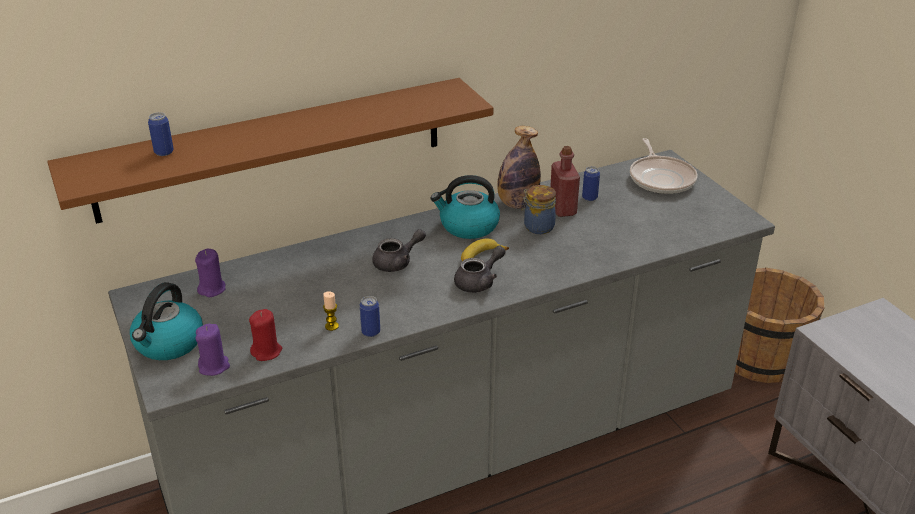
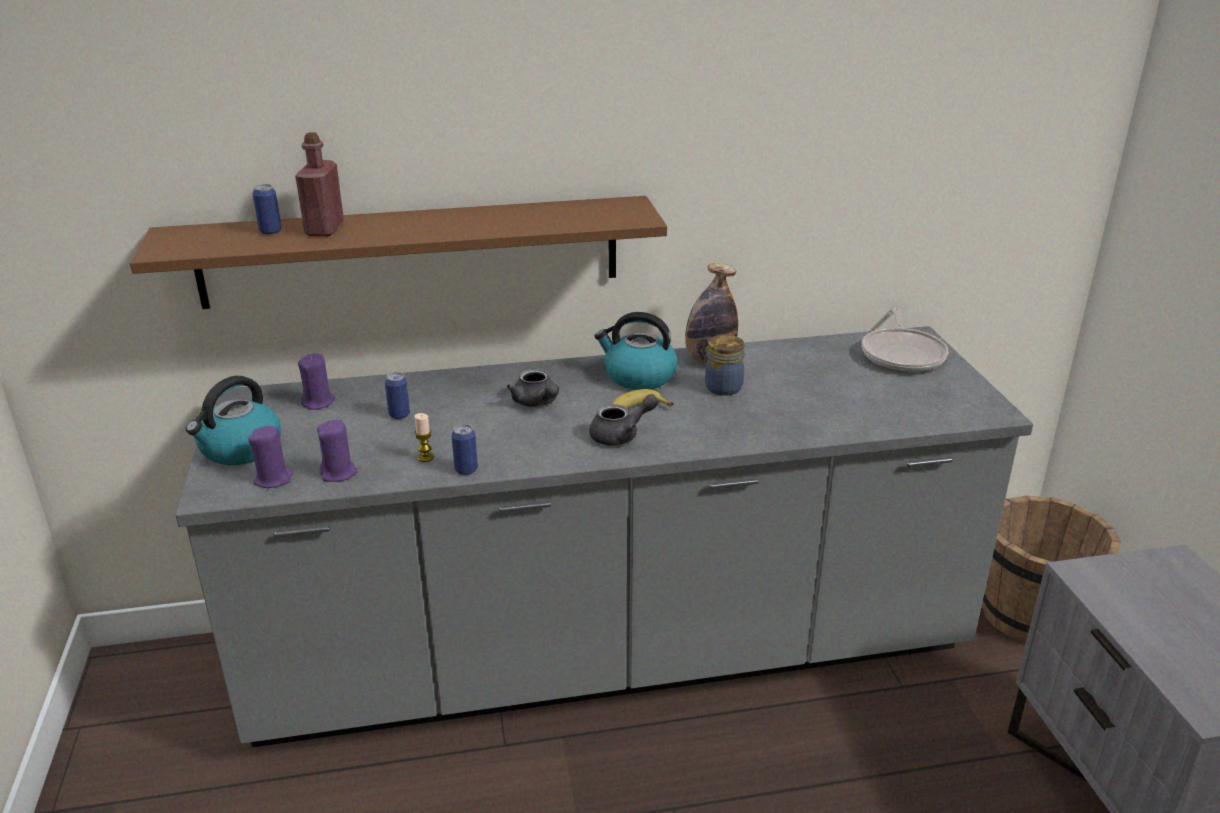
camera: 15 degrees right, 5 degrees down
(267, 352) = (339, 473): red candle -> purple candle
(398, 262) = (537, 403): grey teapot -> grey teapot turned 75 degrees clockwise
(562, 209) = (762, 372): red bottle -> red bottle (324, 229)
(589, 198) = (801, 364): can -> can (399, 415)

